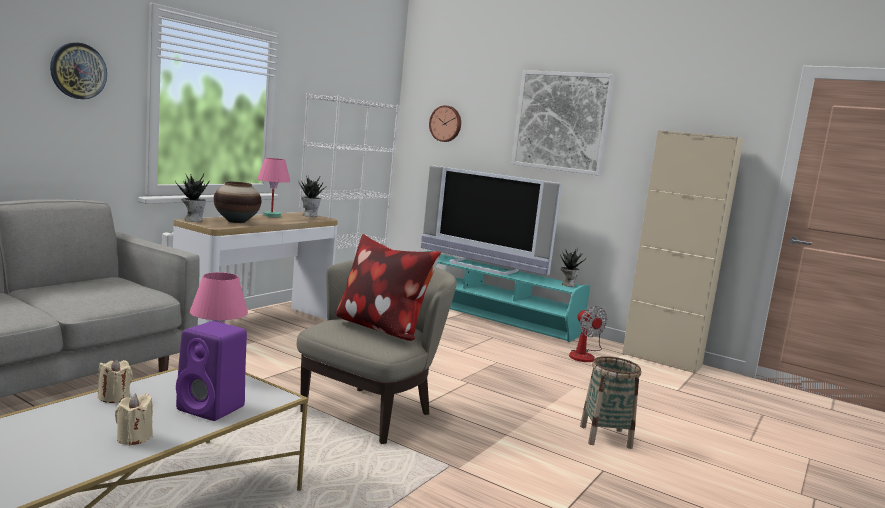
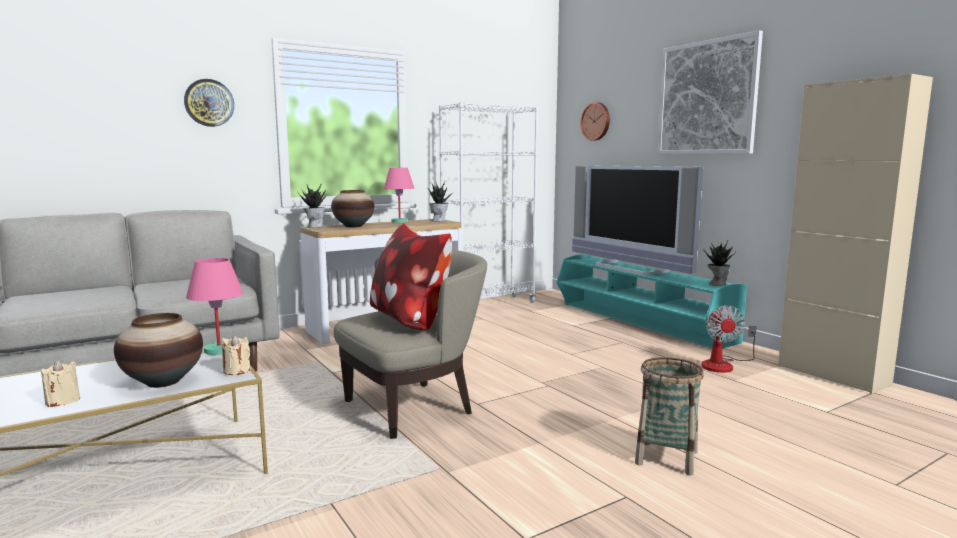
camera: 25 degrees right, 0 degrees up
(114, 397) = (103, 368): beige candle -> beige candle (236, 371)
(213, 408) = (163, 382): purple speaker -> vase

